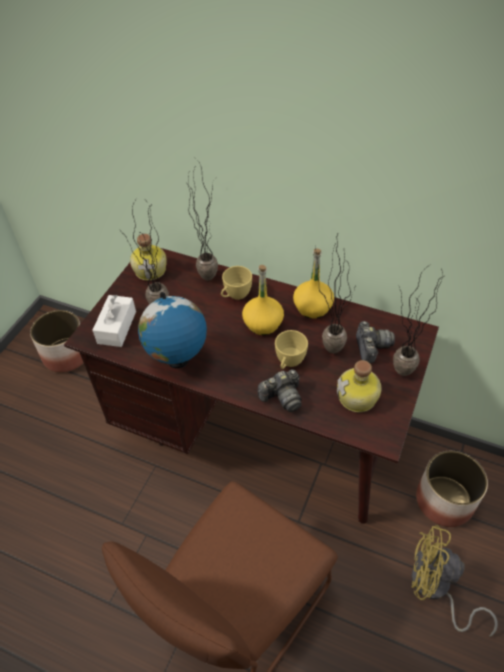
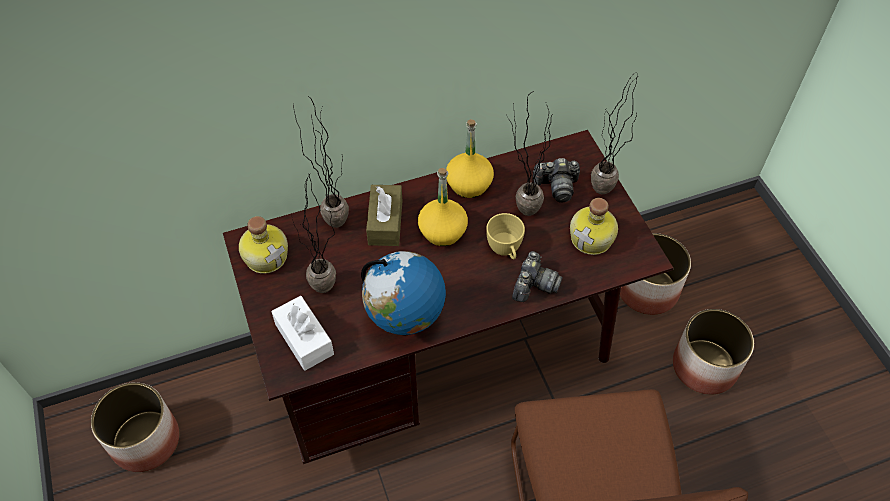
camera: 45 degrees left, 5 degrees up
(235, 295) = (385, 222): yellow cup -> brown tissue box
(371, 347) = (556, 186): camera -> camera turned 135 degrees clockwise
(435, 589) = (705, 367): yellow fan -> planter

